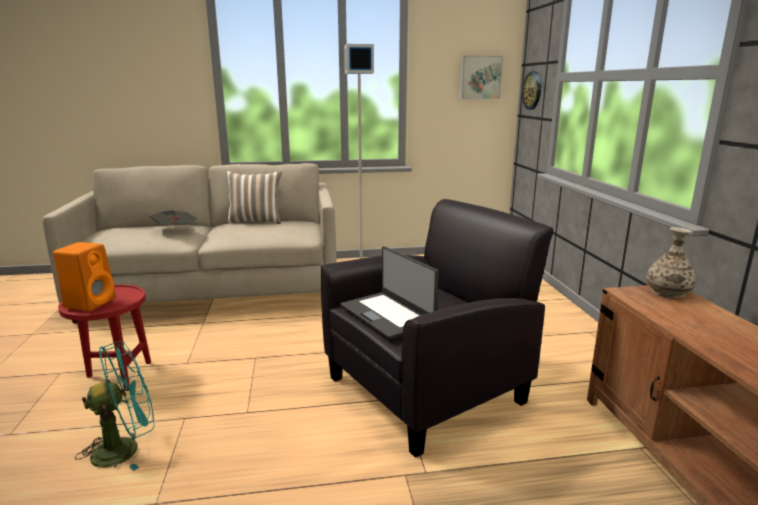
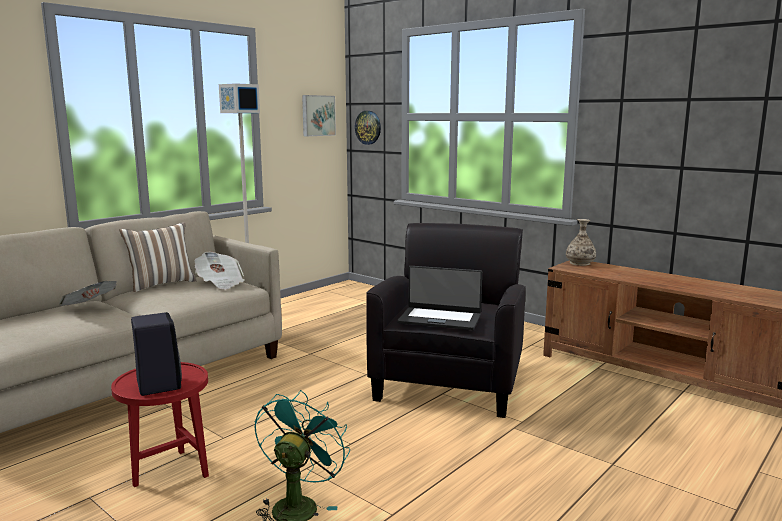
camera: 40 degrees left, 5 degrees down
(91, 302) = (158, 384): orange speaker -> black speaker
(288, 229) = (220, 283): none -> newspaper

